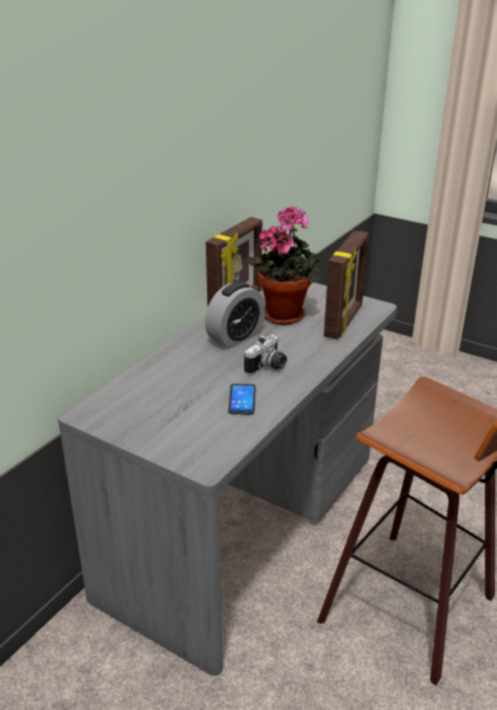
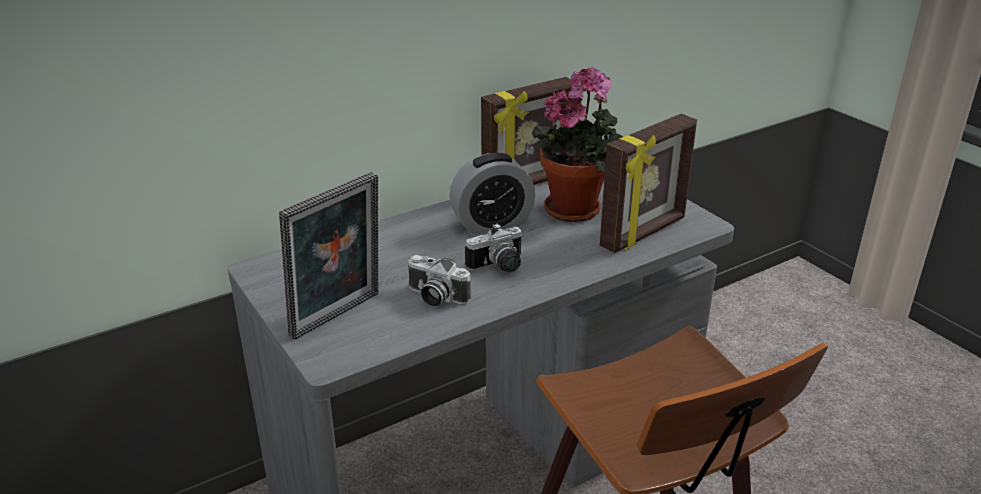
camera: 25 degrees right, 0 degrees up
(184, 432) = (339, 317): none -> picture frame
(242, 399) = (435, 297): phone -> camera

